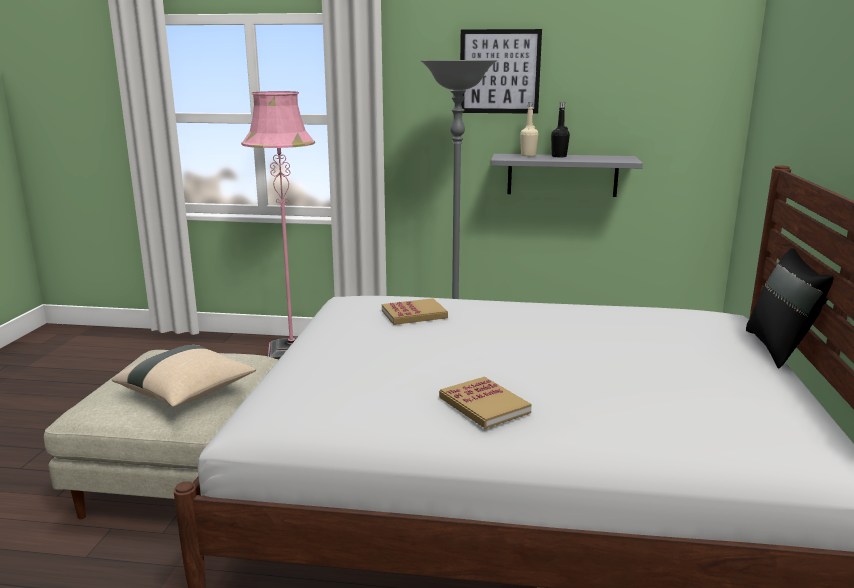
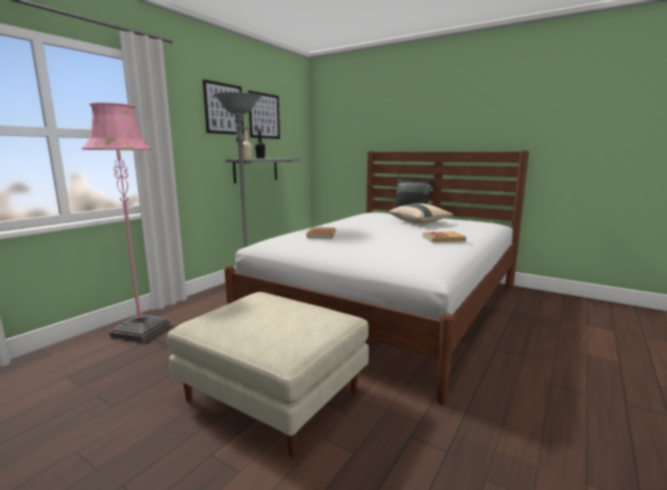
camera: 65 degrees left, 5 degrees down
(187, 393) = (302, 313): beige pillow -> beige pillow (419, 222)
(598, 76) = (264, 116): none -> picture

